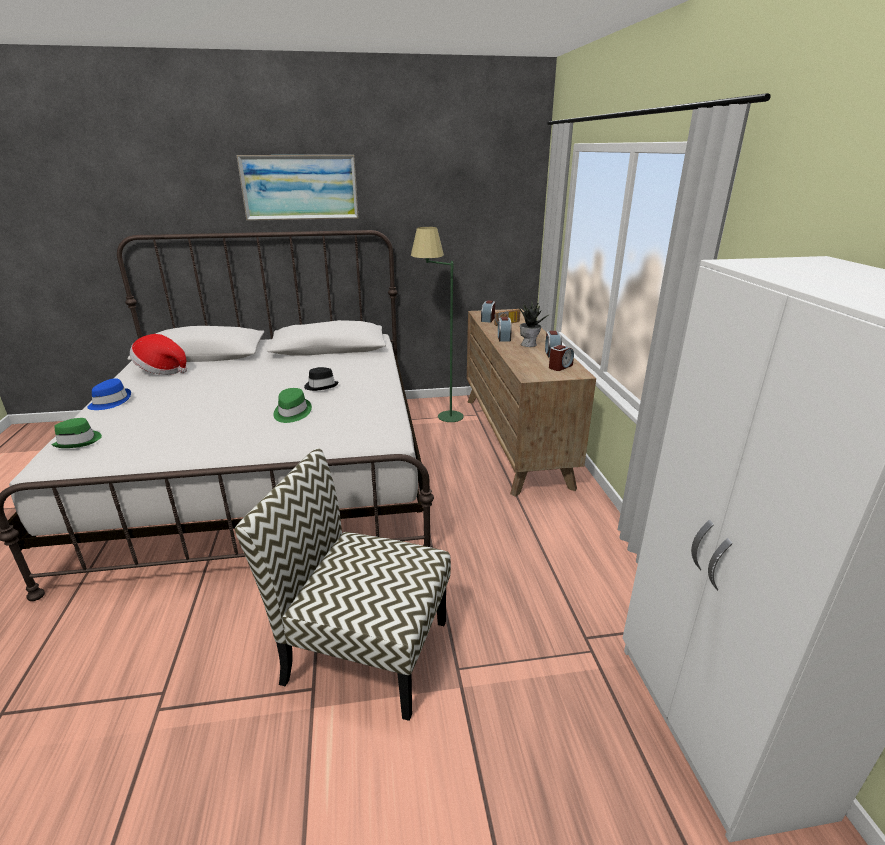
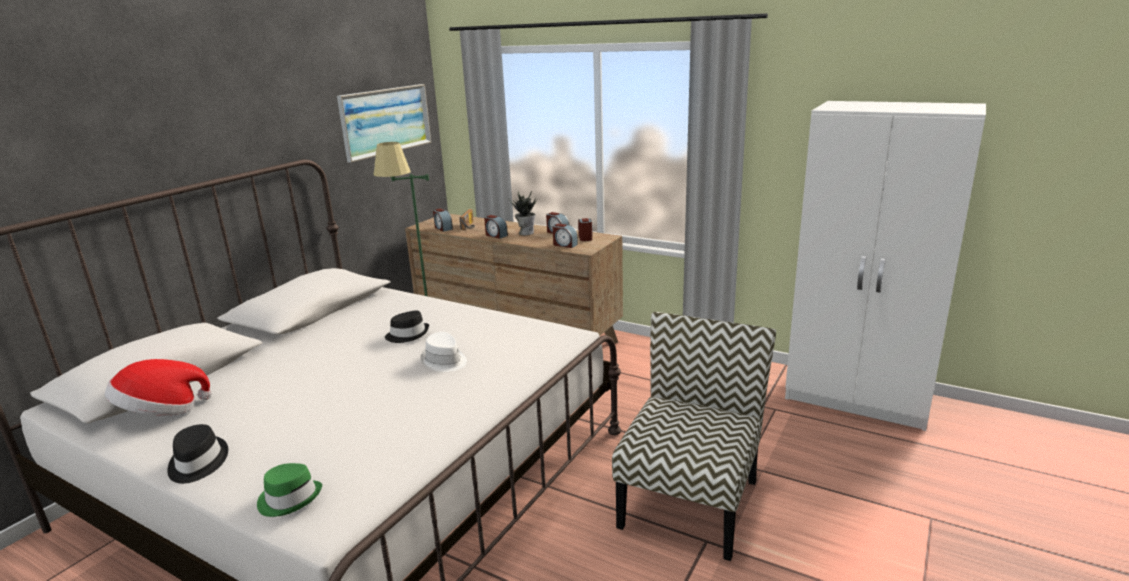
camera: 50 degrees left, 5 degrees down
(110, 402) = (197, 463): blue hat -> black hat
(291, 413) = (444, 361): green hat -> white hat
(300, 187) = (210, 121): picture -> picture (386, 121)
(364, 650) = (689, 501): chair -> chair turned 150 degrees clockwise
(527, 365) = (565, 245): none -> alarm clock

